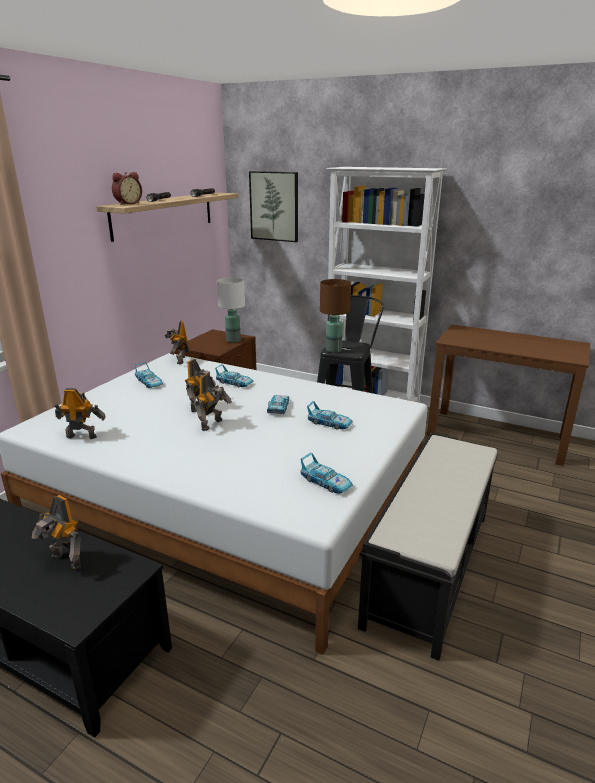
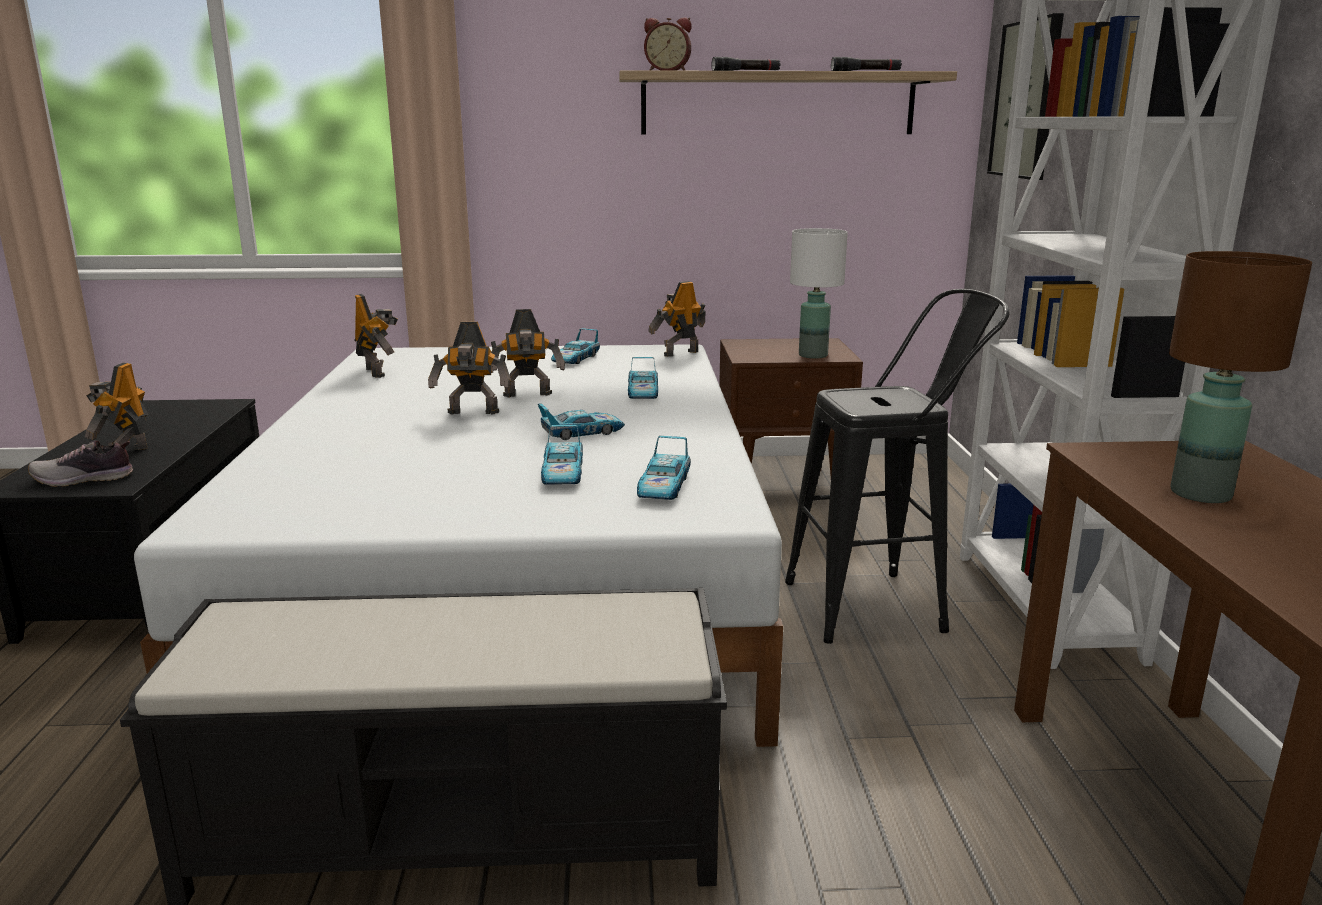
camera: 60 degrees right, 5 degrees down
(102, 585) = (84, 479): none -> shoe
(326, 482) = (331, 510): toy car -> toy car (663, 487)
(334, 350) = (845, 395): brown table lamp -> brown table lamp (1202, 494)

